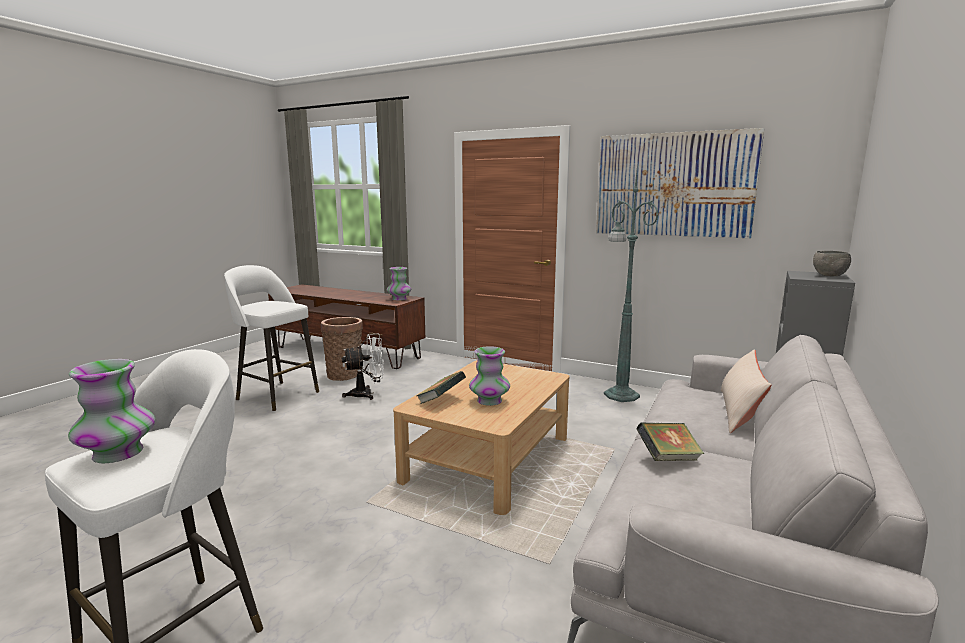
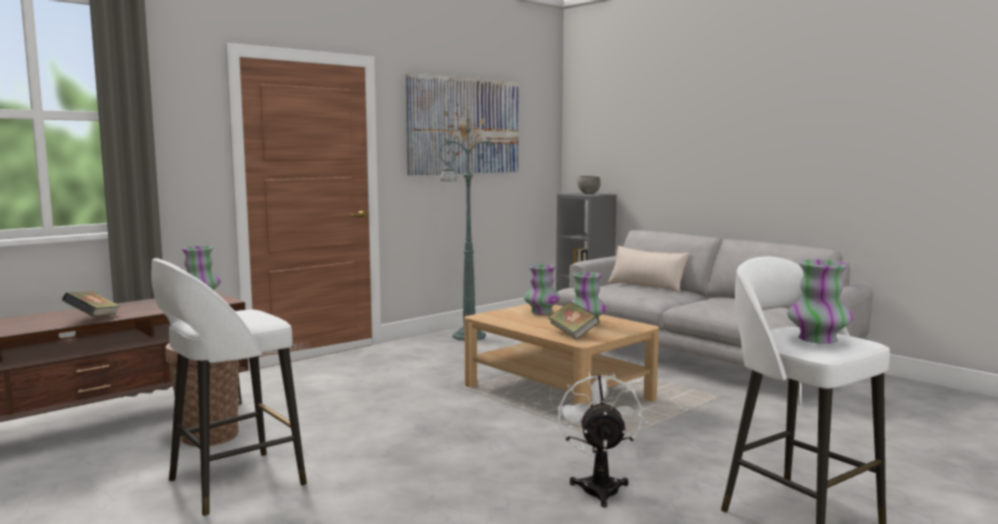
camera: 70 degrees left, 5 degrees down
(367, 394) = (318, 426): white fan -> white fan (599, 486)
(520, 380) = (542, 312): none -> vase
(668, 458) = (710, 305): book -> book (93, 319)

